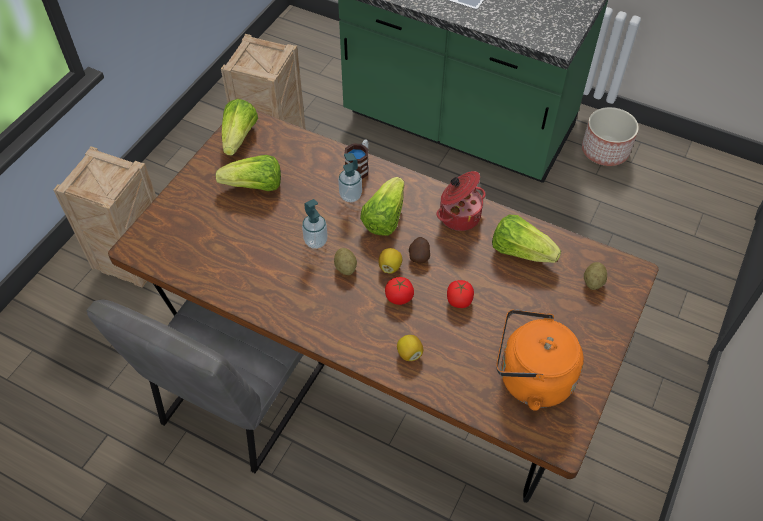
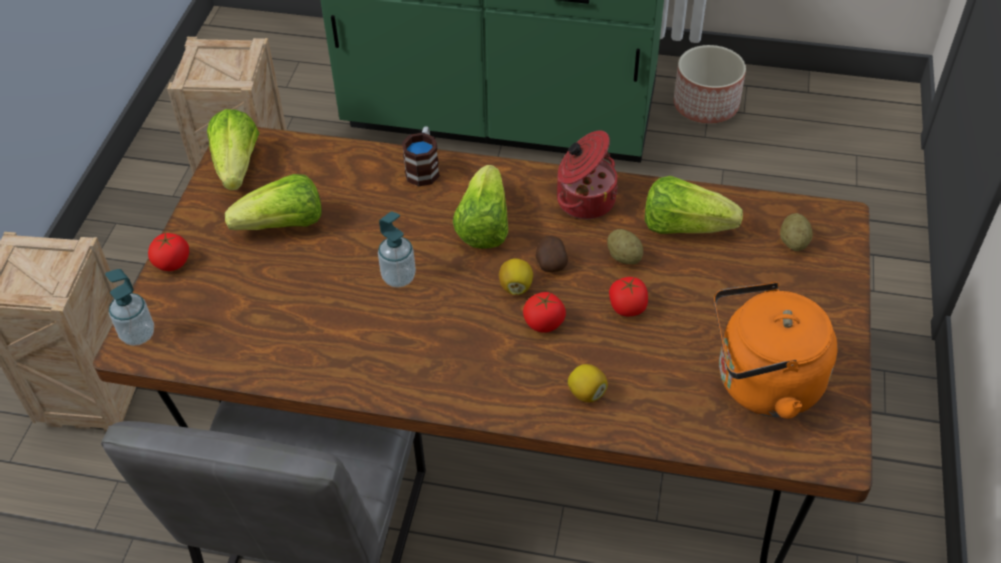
camera: 15 degrees left, 5 degrees down
(177, 196) = (172, 263): none -> tomato
(345, 267) = (454, 302): potato -> potato (624, 257)
(350, 195) = (425, 207): soap dispenser -> soap dispenser (138, 334)

